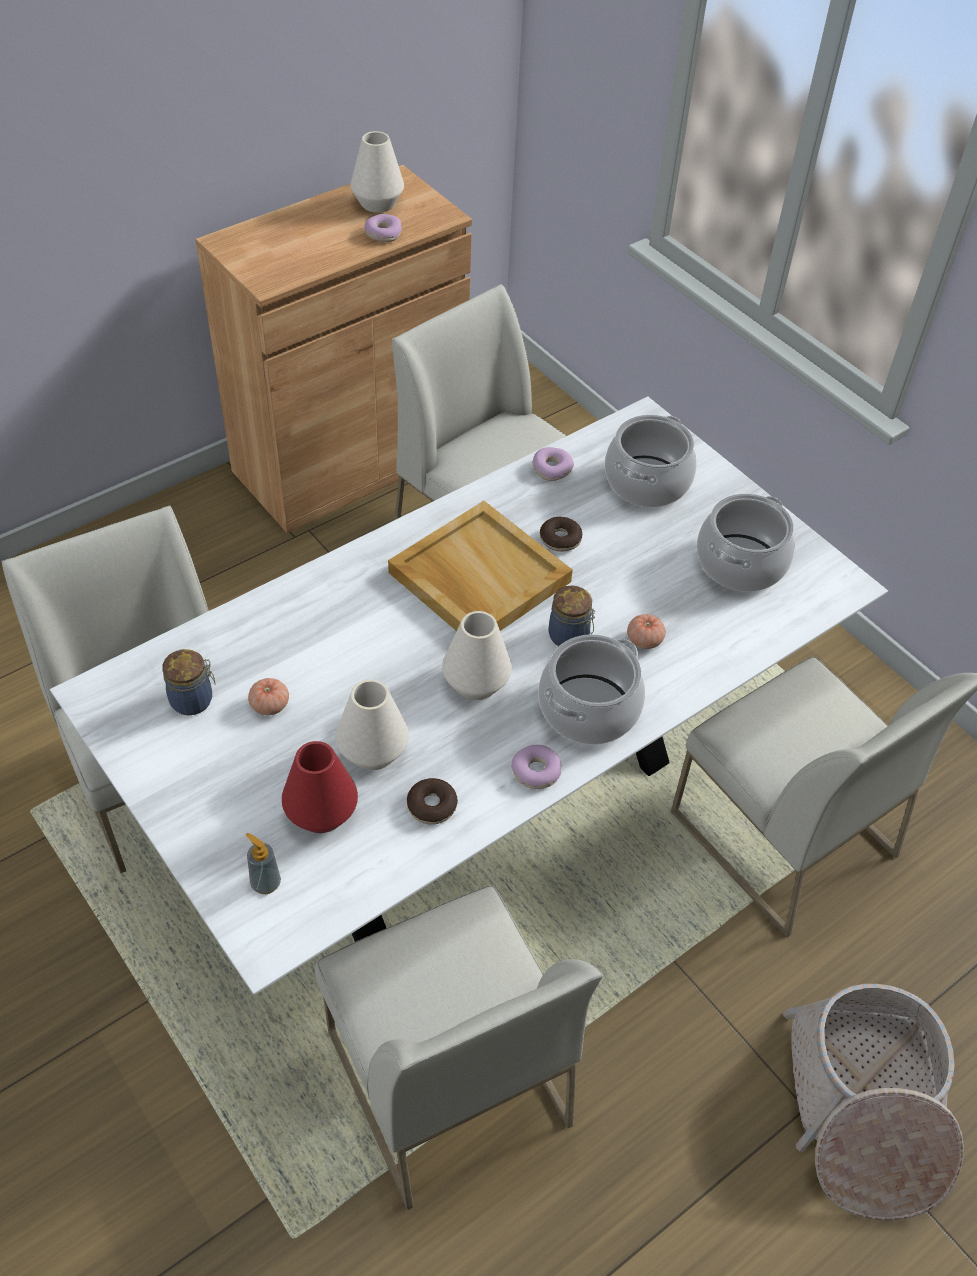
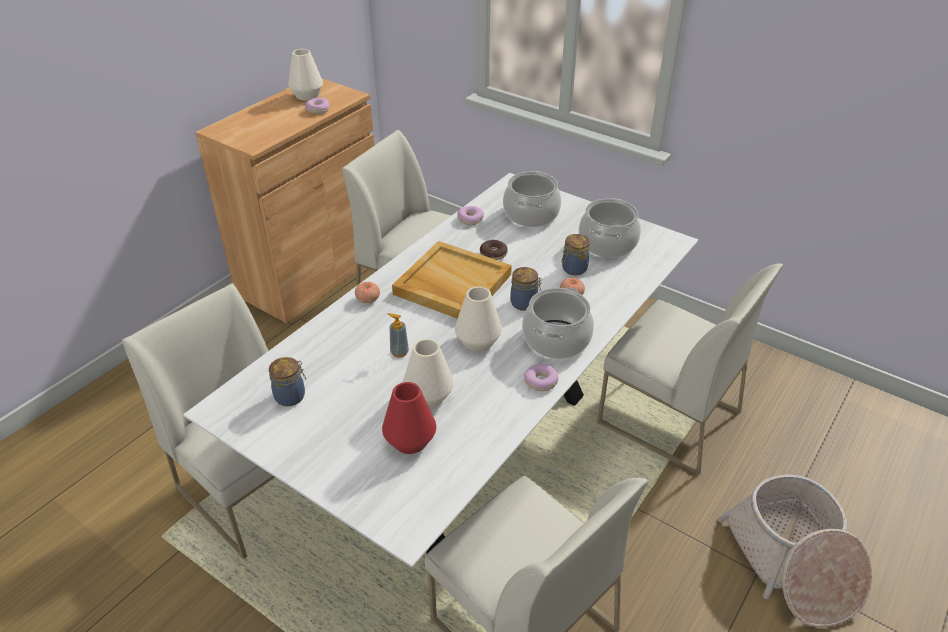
camera: 15 degrees left, 10 degrees down
(265, 883) = (390, 493): soap dispenser -> soap dispenser (399, 352)
(270, 705) = (346, 386): tomato -> tomato (368, 299)
(432, 806) = (482, 418): donut -> none
(667, 596) = (573, 269): none -> jar

